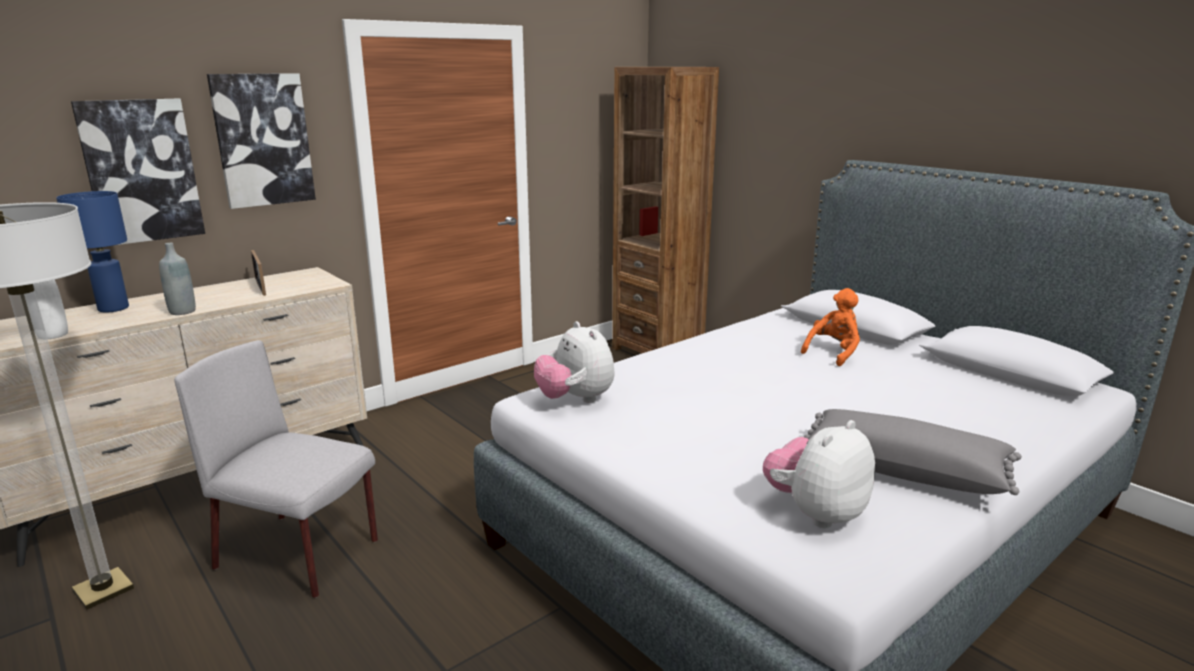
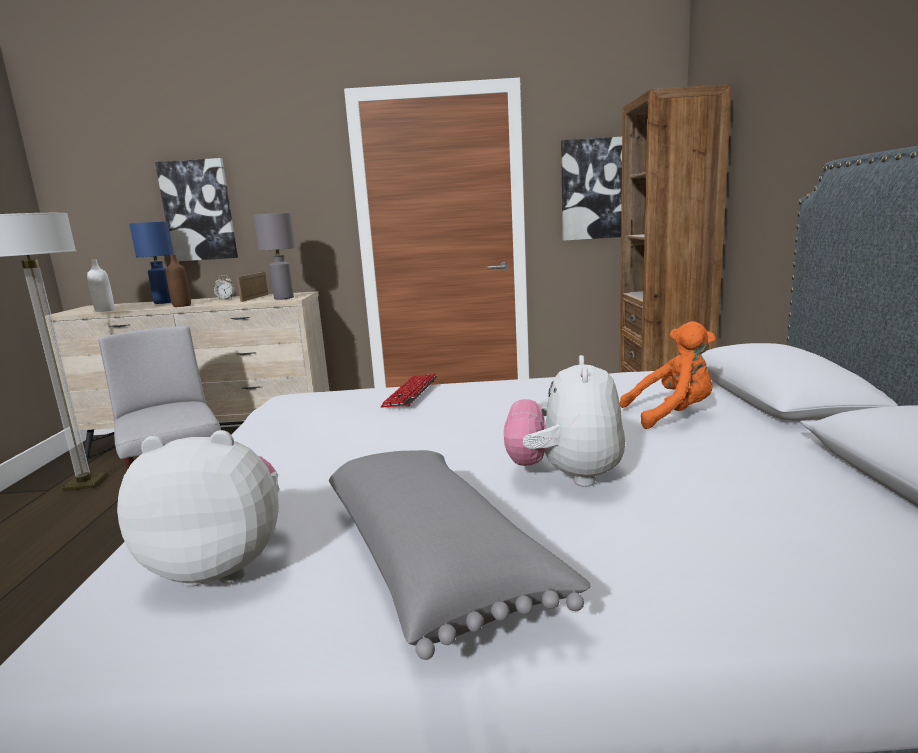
camera: 40 degrees right, 5 degrees down
(182, 311) = (182, 305): grey bottle -> brown bottle
(214, 292) = (226, 299): none -> alarm clock
(263, 140) = (280, 189): picture -> picture (593, 189)
(315, 284) = (284, 298): none -> grey table lamp
(575, 399) = (310, 403): plush toy -> plush toy (566, 476)
(639, 371) = (411, 393): none -> keyboard

